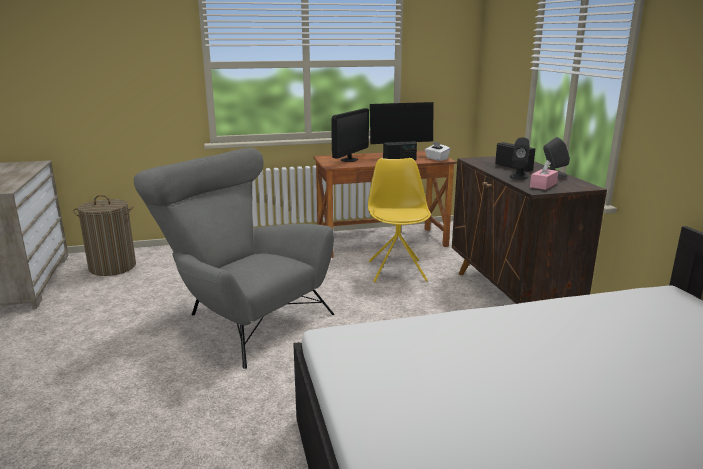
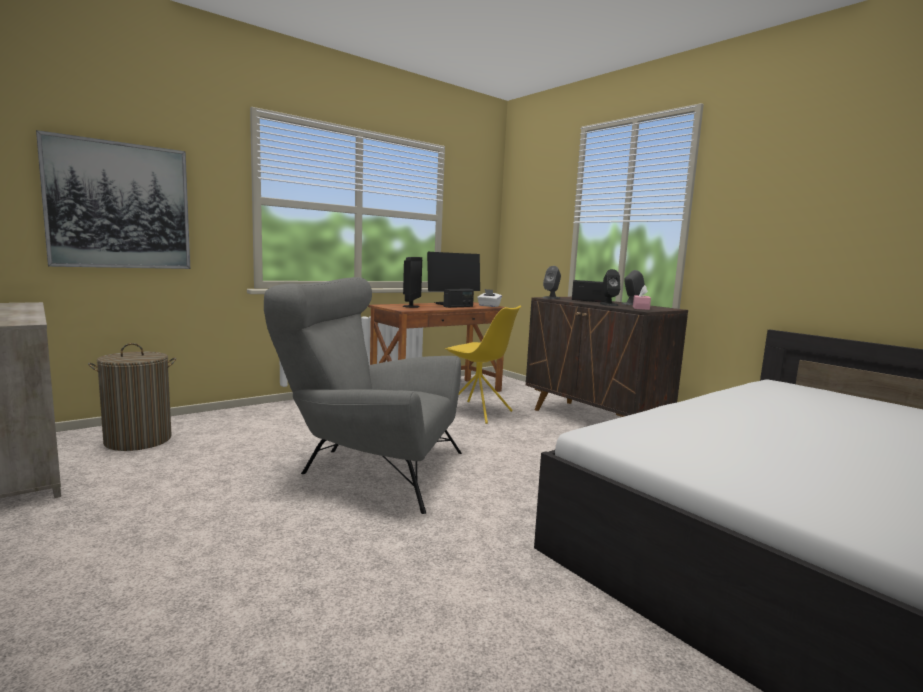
camera: 25 degrees left, 10 degrees down
(97, 82) = (119, 206): none -> picture
(397, 270) = (478, 412): yellow chair -> yellow chair turned 150 degrees clockwise
(477, 160) = (551, 298): none -> grey speaker

